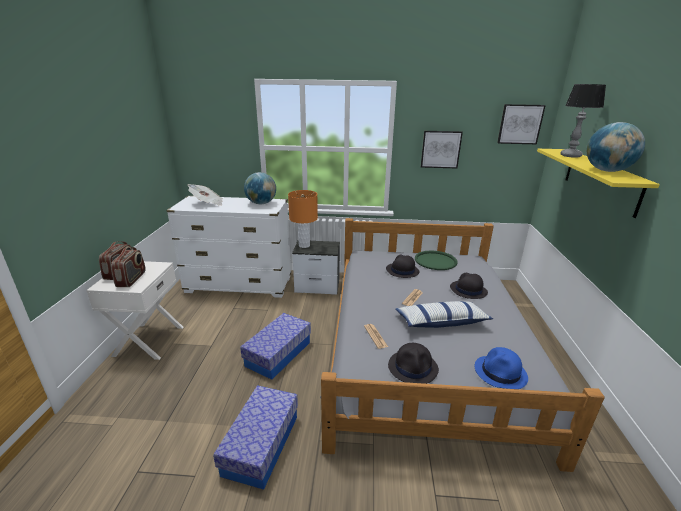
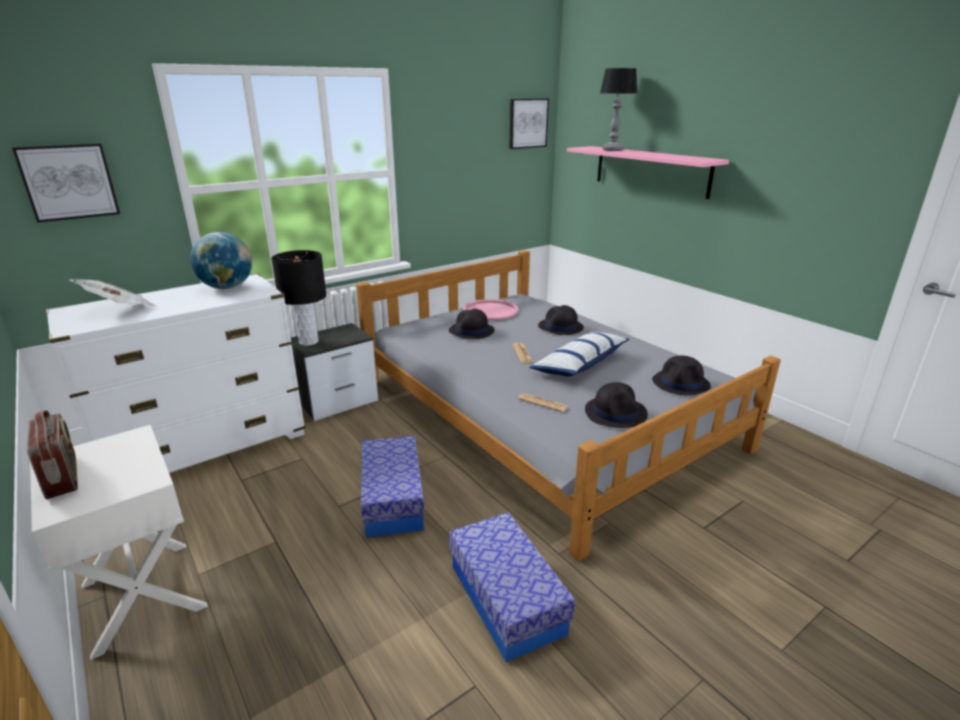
camera: 40 degrees left, 0 degrees up
(132, 279) = (112, 475): radio -> none
(304, 245) = (308, 342): orange table lamp -> black table lamp
(435, 261) = (490, 311): green tray -> pink tray
(440, 149) = (452, 163): picture -> picture (69, 182)
(500, 373) = (681, 383): blue hat -> black hat
(600, 180) = (651, 170): yellow shelf -> pink shelf
(607, 171) = (674, 156): globe -> none

